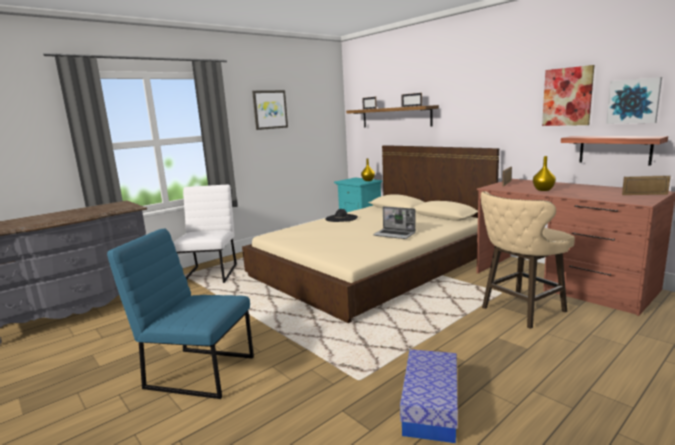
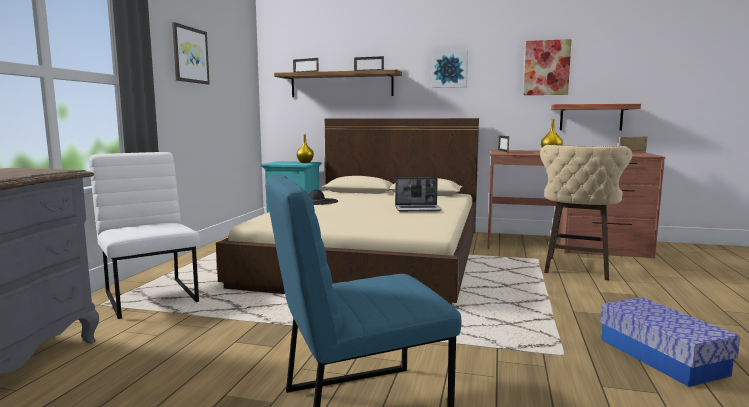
camera: 35 degrees left, 5 degrees down
(633, 101) = (605, 74): picture -> picture (449, 69)

